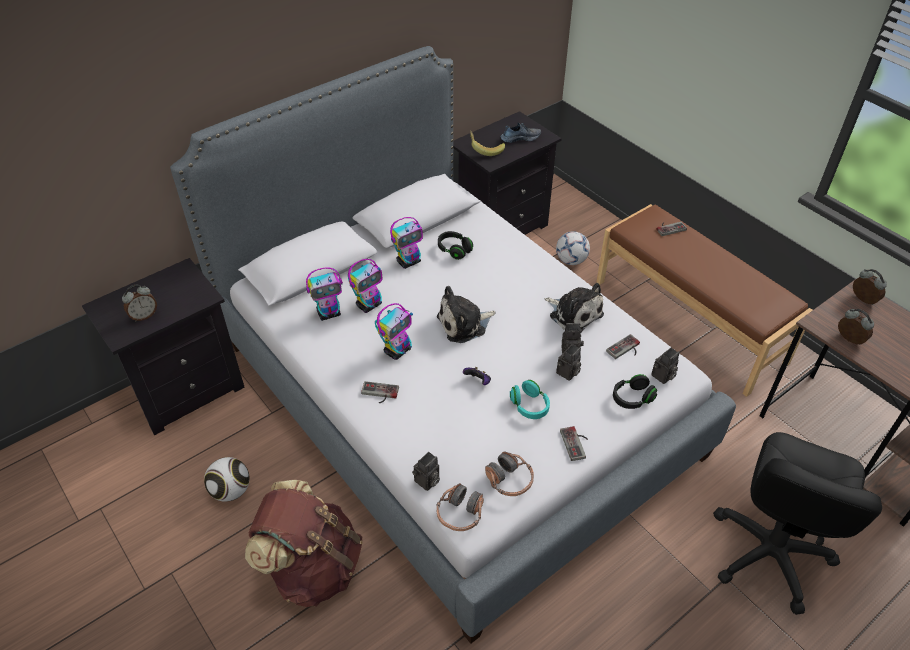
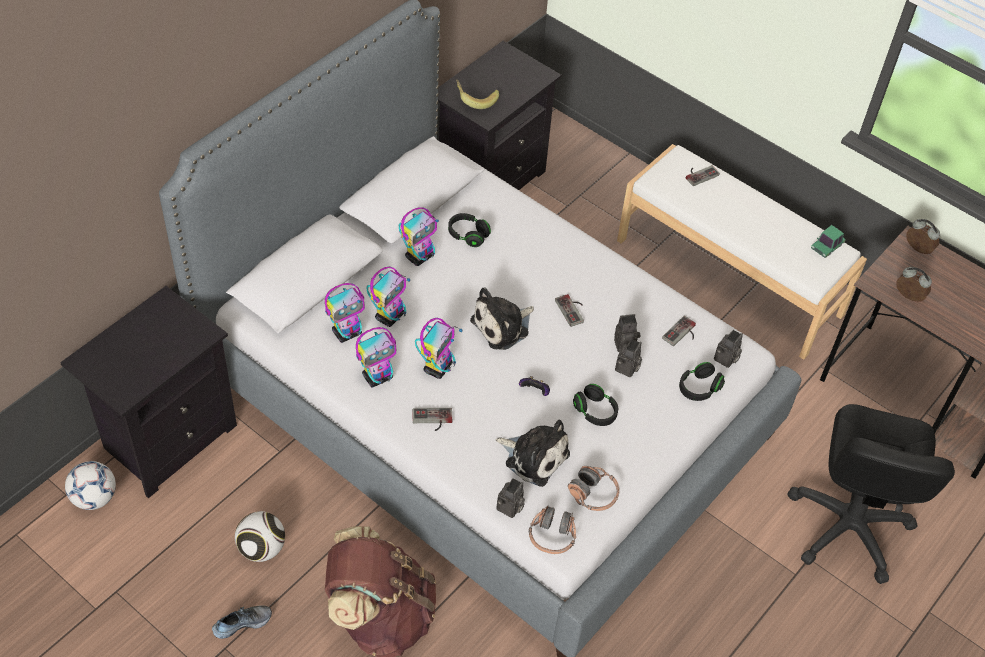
camera: 15 degrees left, 5 degrees up
(144, 315) = (141, 365): alarm clock -> none
(343, 352) = (378, 377): none -> toy robot
(520, 138) = (513, 79): shoe -> shoe (242, 622)
(529, 406) = (595, 412): turquoise headphones -> black headphones
(571, 260) = (582, 215): football -> football (94, 498)
(574, 314) = (619, 299): plush toy -> plush toy (534, 456)
(577, 443) = (652, 445): game controller -> game controller (573, 310)
(689, 320) = (729, 276): brown bench -> white bench
(777, 296) = (827, 246): none -> toy car

